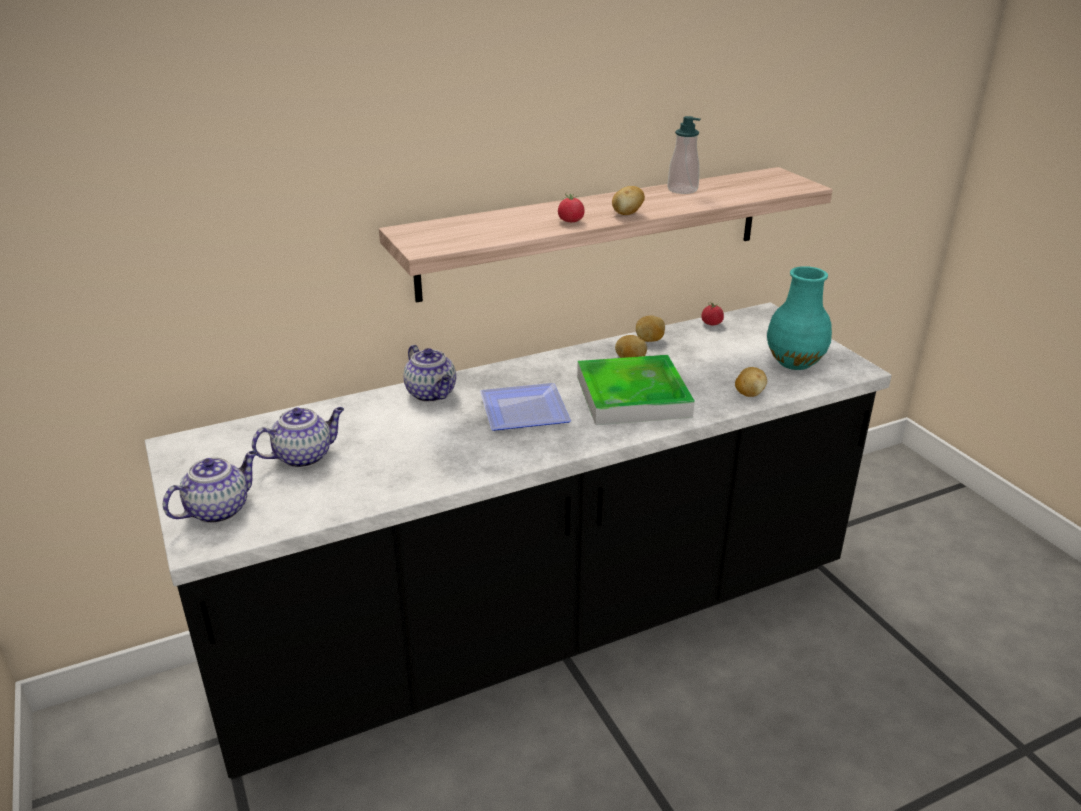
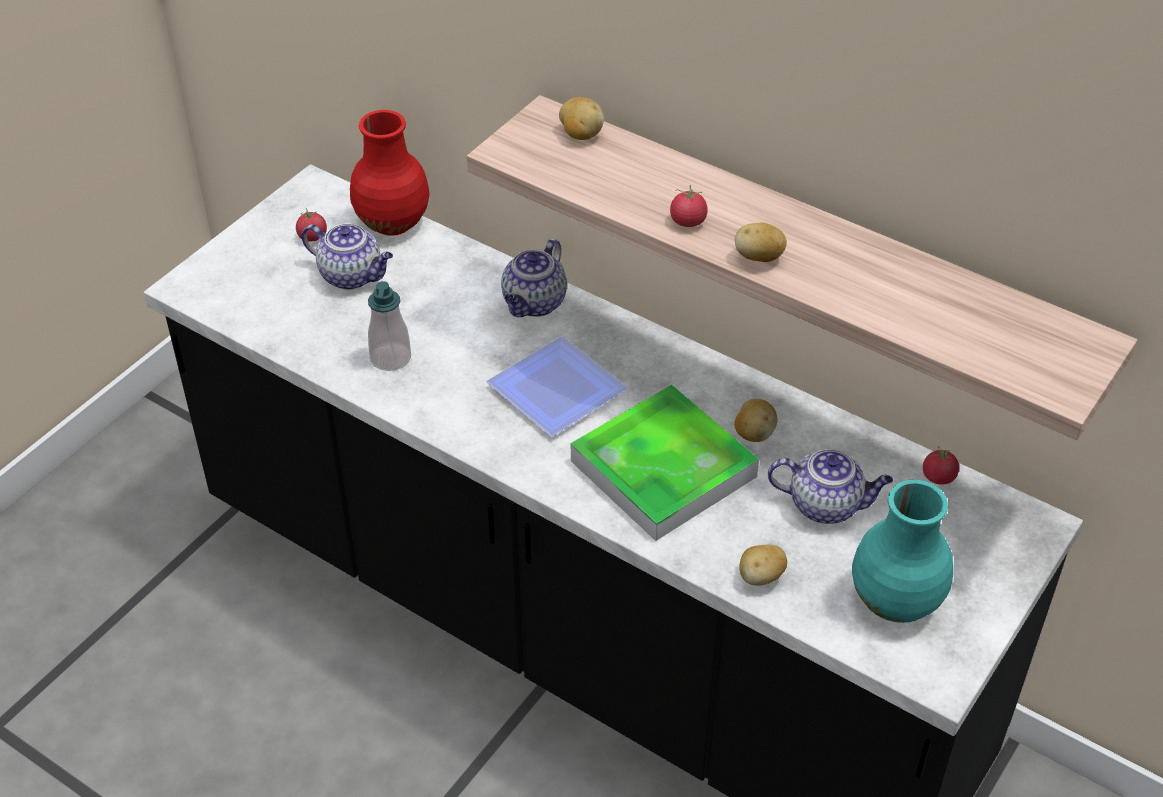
camera: 60 degrees right, 15 degrees up
(219, 509) = (237, 270): teapot -> teapot (826, 505)
(233, 461) = (312, 237): none -> tomato
(272, 422) = (393, 223): none -> red vase
(649, 340) = (828, 431): potato -> potato (580, 134)
(682, 190) = (909, 275): soap dispenser -> soap dispenser (390, 358)

